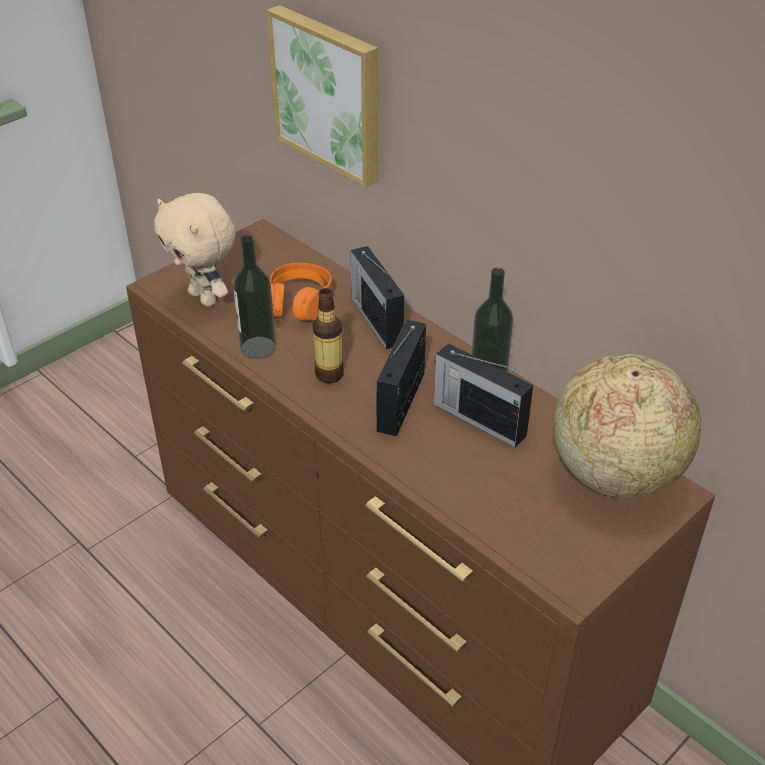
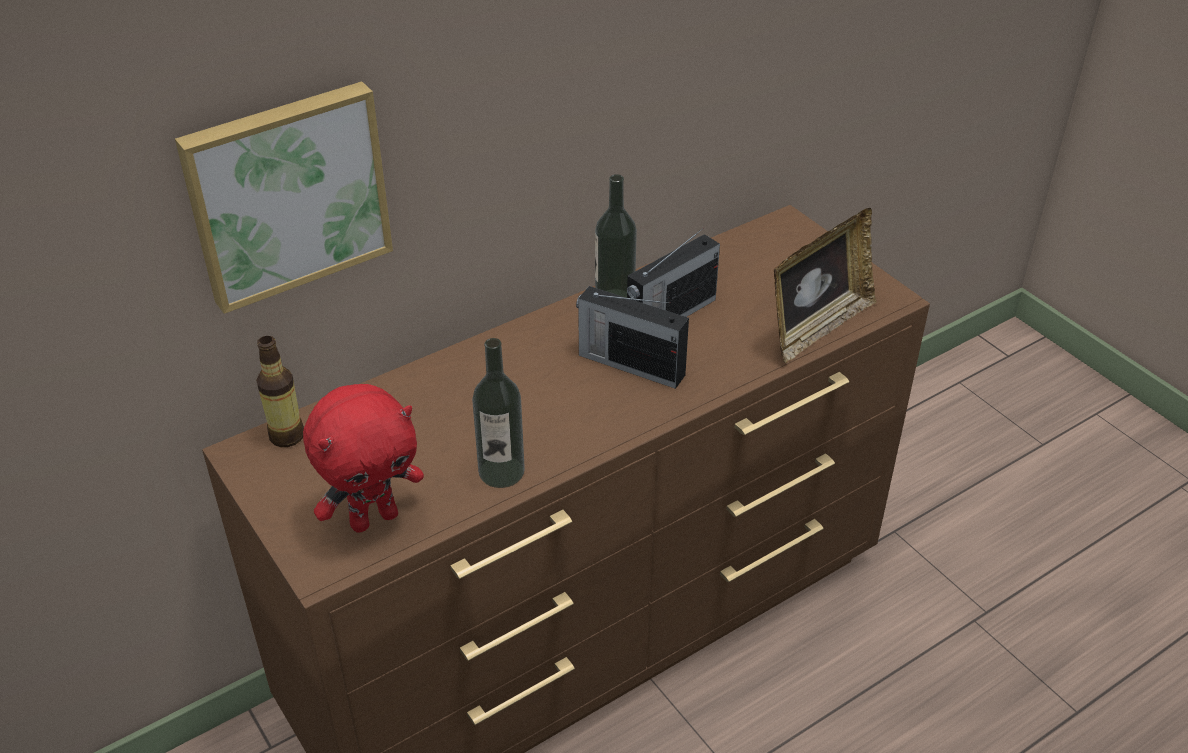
camera: 80 degrees left, 0 degrees up
(205, 298) = (374, 518): beige plush toy -> red plush toy
(298, 303) = (422, 428): orange headphones -> none
(329, 374) = (571, 415): bottle -> bottle (286, 436)
(376, 319) = (481, 366): radio -> none
(497, 525) = (817, 327): none -> picture frame
(614, 474) = (760, 249): globe -> none

